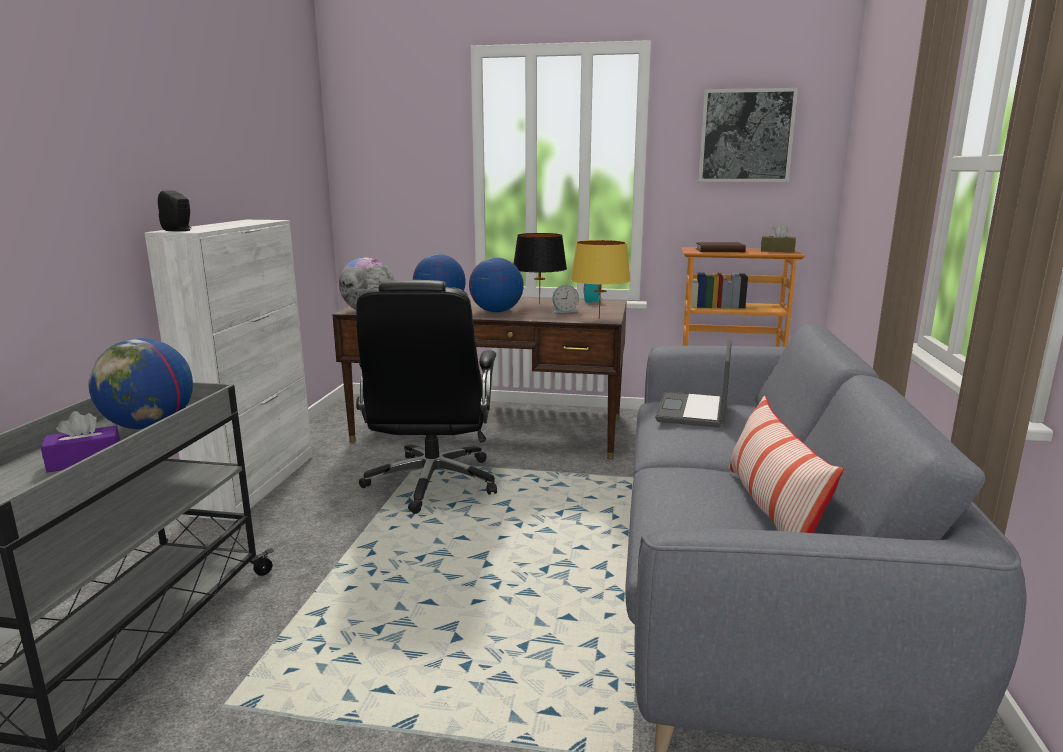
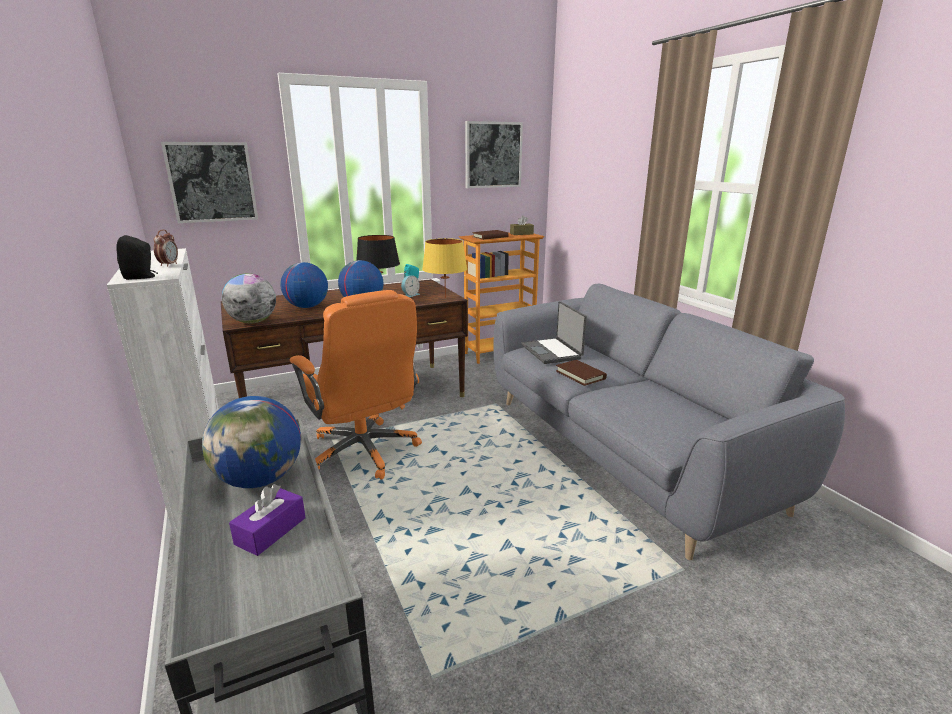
camera: 35 degrees left, 5 degrees up
(228, 226) = (169, 265): none -> alarm clock
(394, 166) = (212, 182): none -> picture
(432, 483) = (364, 452): black office chair -> orange office chair
(685, 444) = (580, 375): none -> brown book
(771, 509) = (673, 401): pillow -> none

